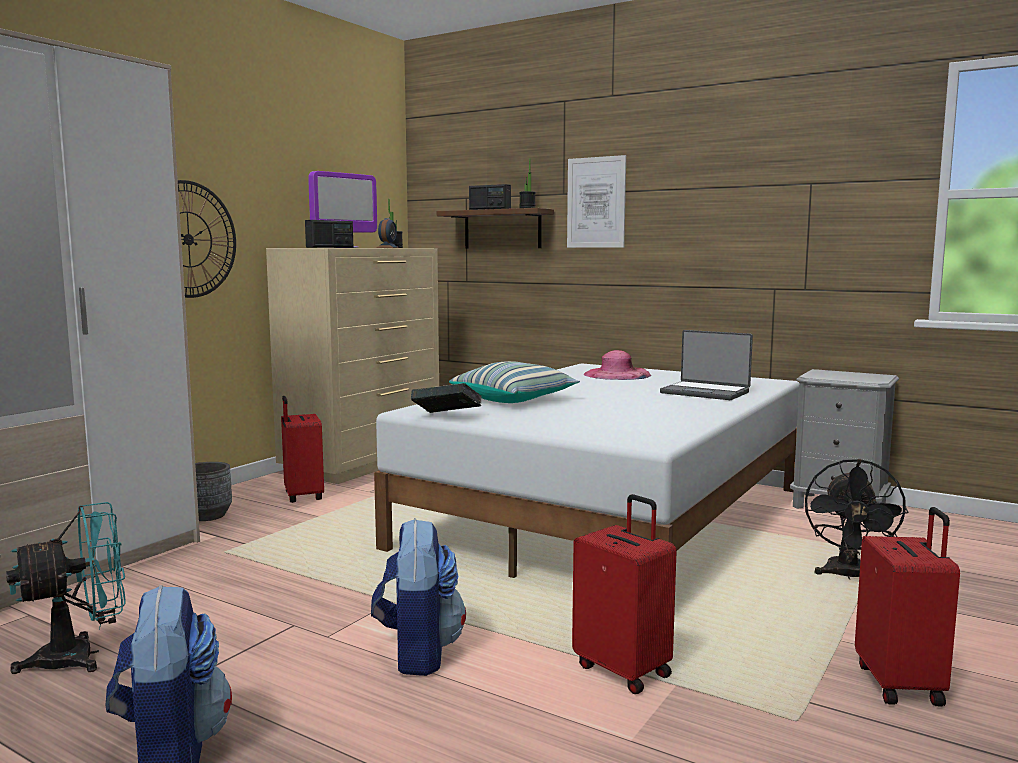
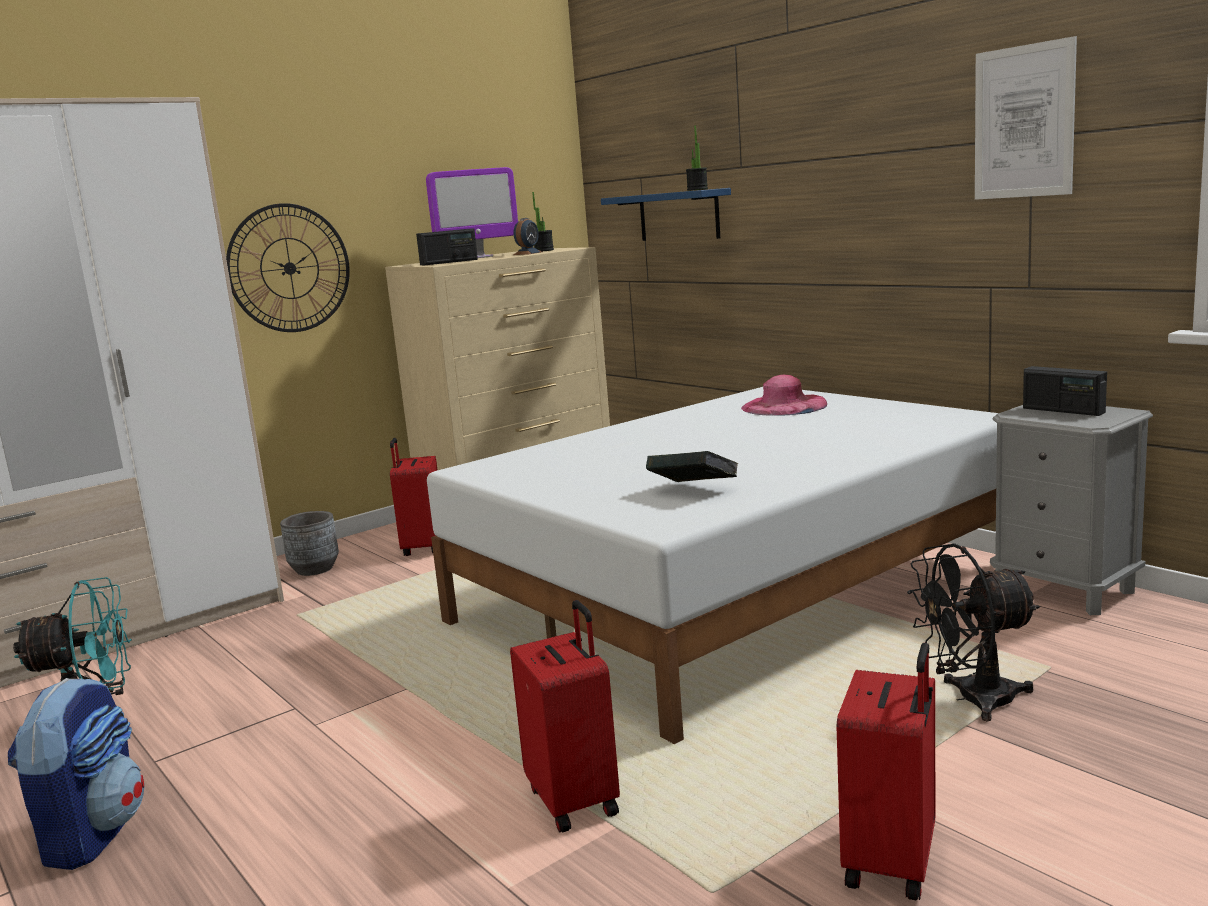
camera: 20 degrees right, 5 degrees up
(418, 652) = (383, 753): backpack -> none
(446, 417) = (489, 479): book -> book (693, 490)
(489, 209) = (656, 193): radio -> radio (1063, 410)
(502, 229) = (678, 215): brown shelf -> blue shelf
(514, 399) = (601, 450): pillow -> none
(596, 202) = (776, 177): picture -> picture (1023, 122)
(705, 392) = (854, 438): laptop -> none
(848, 576) = (972, 699): black fan -> black fan turned 45 degrees clockwise

